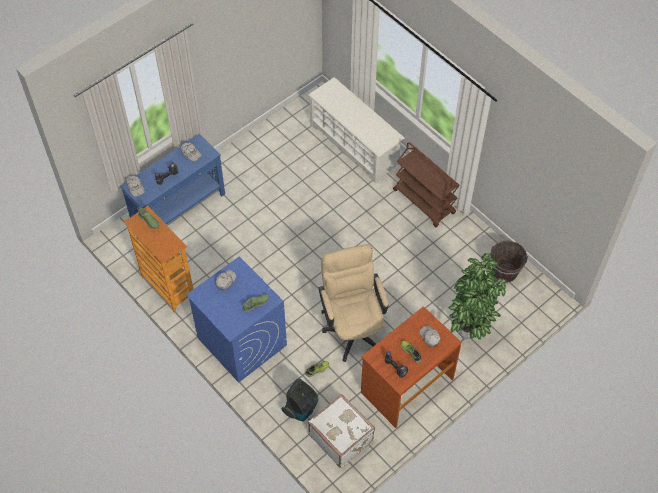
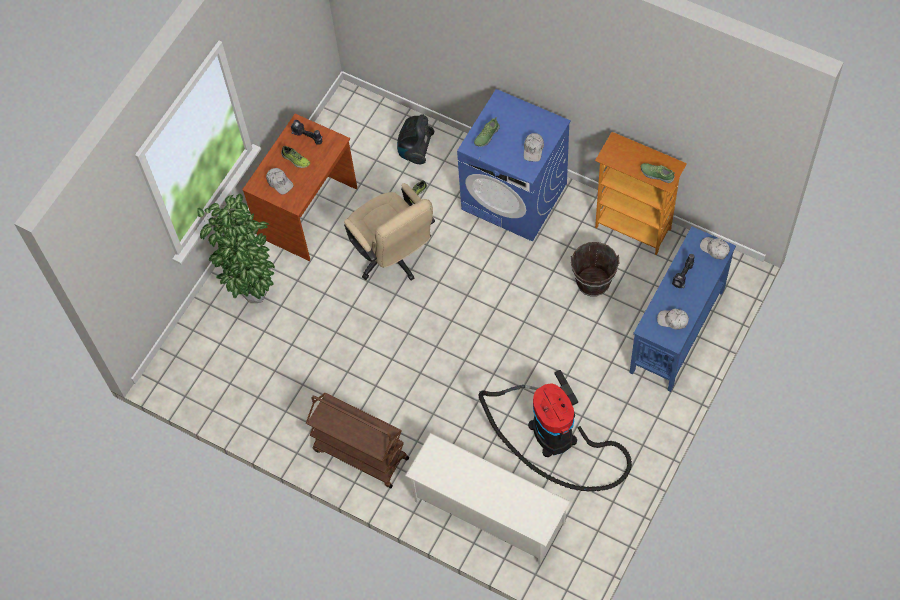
camera: 165 degrees right, 5 degrees up
(292, 171) = (556, 438): none -> vacuum cleaner
(341, 437) = (361, 137): white suitcase -> none
(504, 272) = (228, 388): brown bucket -> brown bucket (593, 282)

